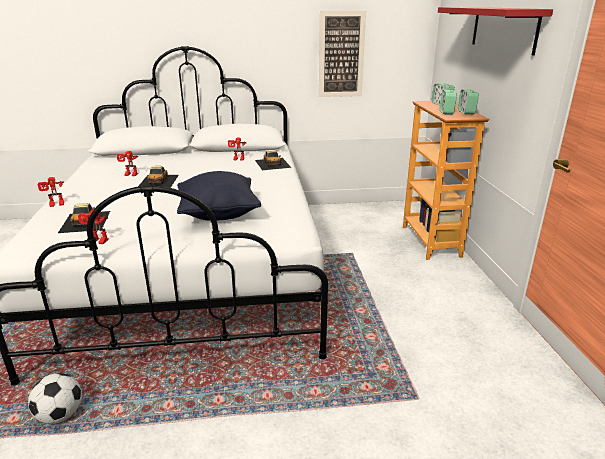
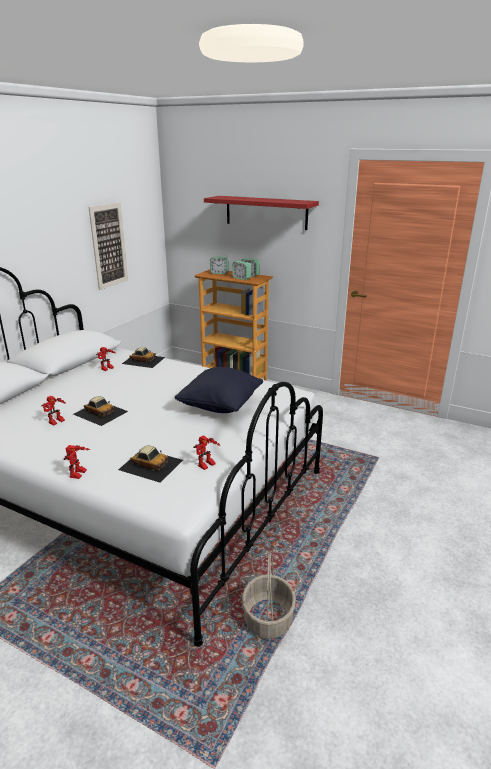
camera: 55 degrees left, 0 degrees up
(60, 415) = (268, 619): football -> basket

